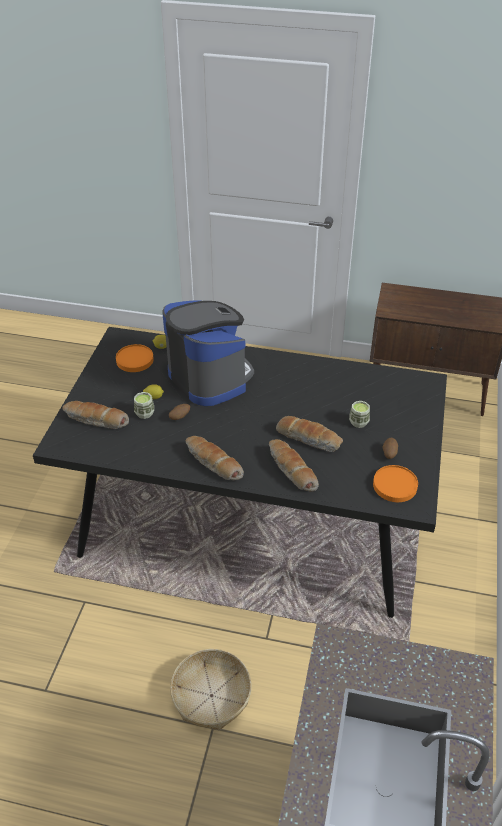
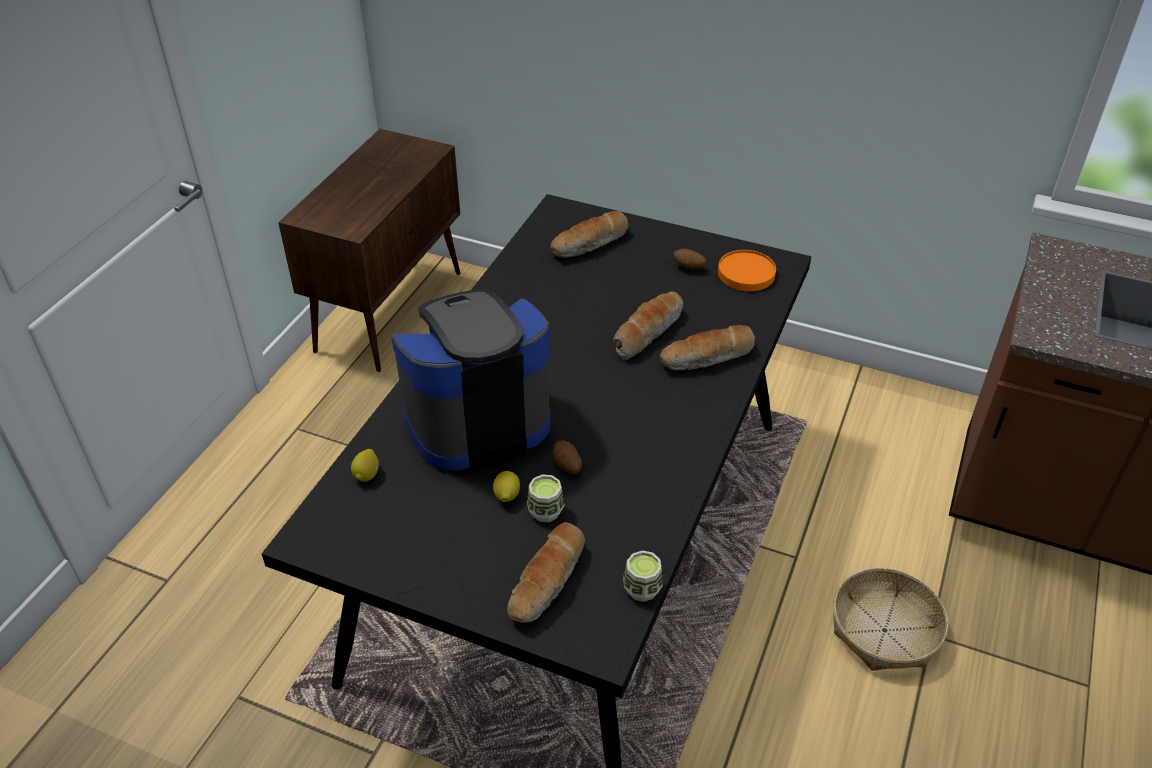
camera: 80 degrees left, 0 degrees up
(134, 360) = (390, 517): orange plate -> none
(213, 463) = (682, 436): bread -> bread (590, 244)
(358, 422) = (623, 282): cup -> cup (642, 589)

